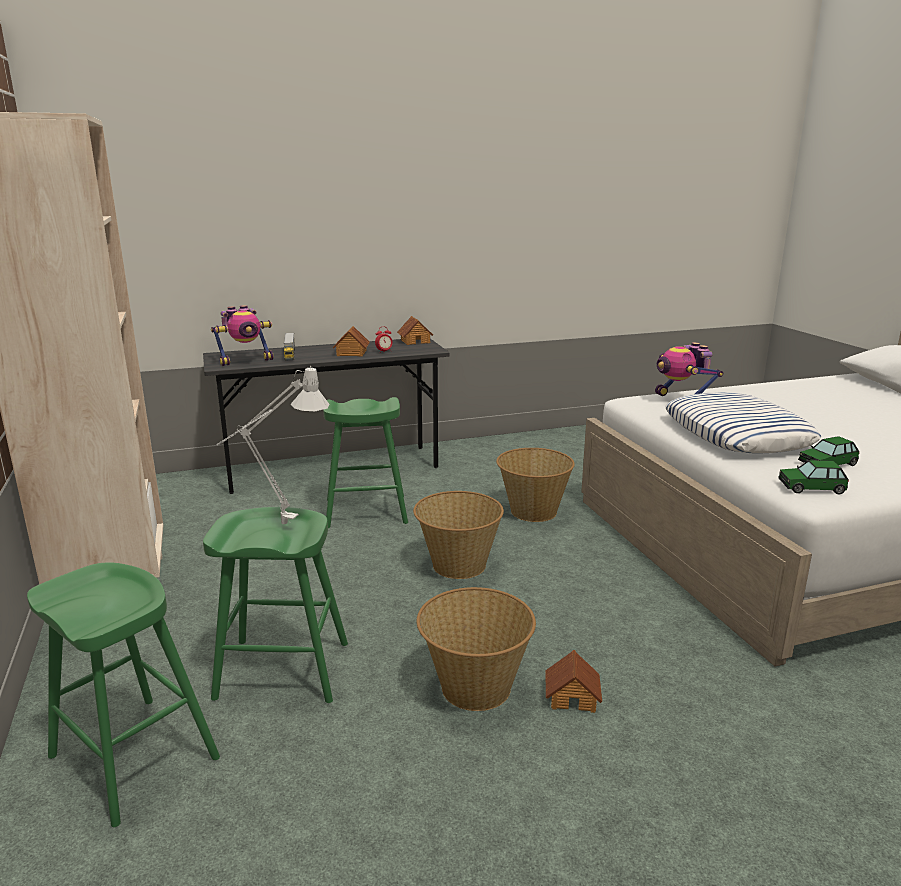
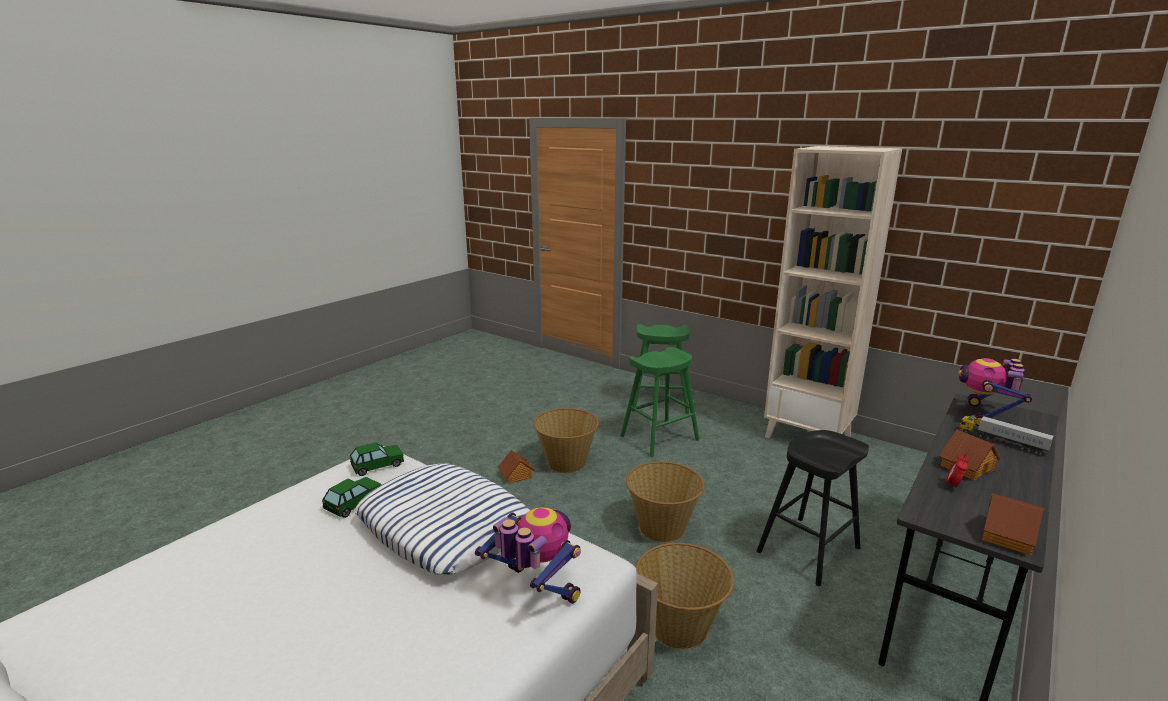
camera: 145 degrees right, 0 degrees up
(277, 524) = (665, 362): grey table lamp -> none
(366, 511) = (808, 550): green stool -> black stool

